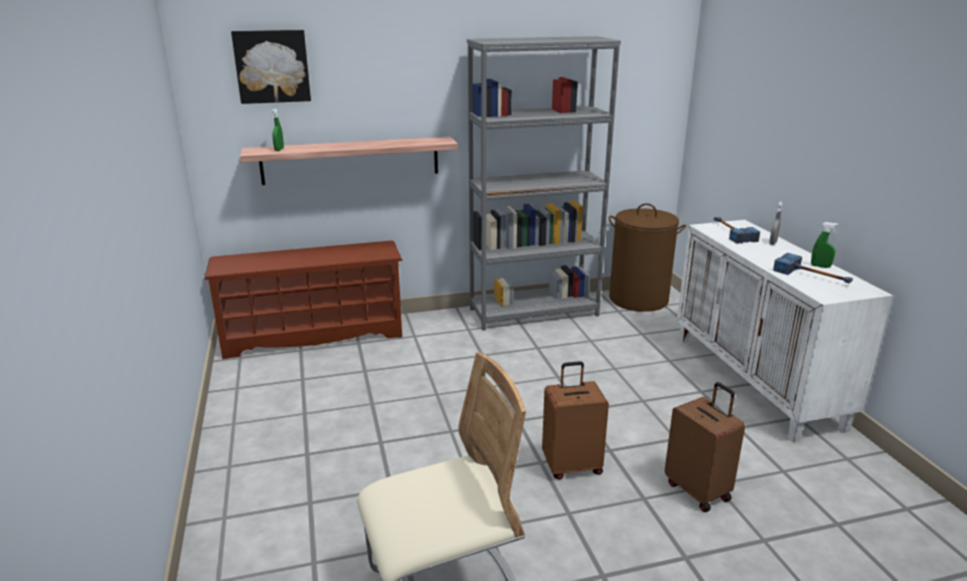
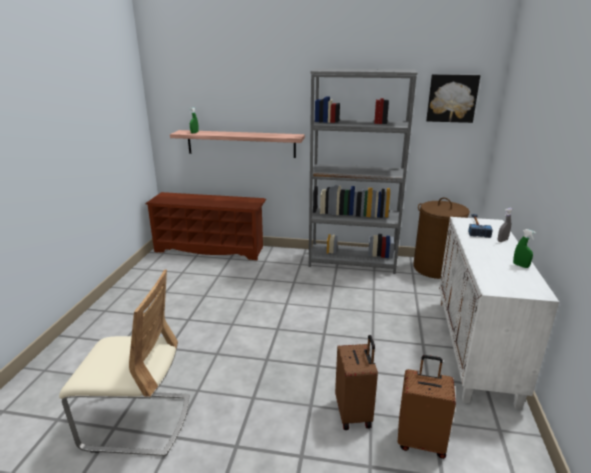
camera: 25 degrees right, 0 degrees up
(272, 66) = (196, 82): picture -> picture (452, 98)
(571, 466) = (283, 368): brown suitcase -> brown suitcase (421, 441)
(813, 276) = (502, 272): hammer -> none

